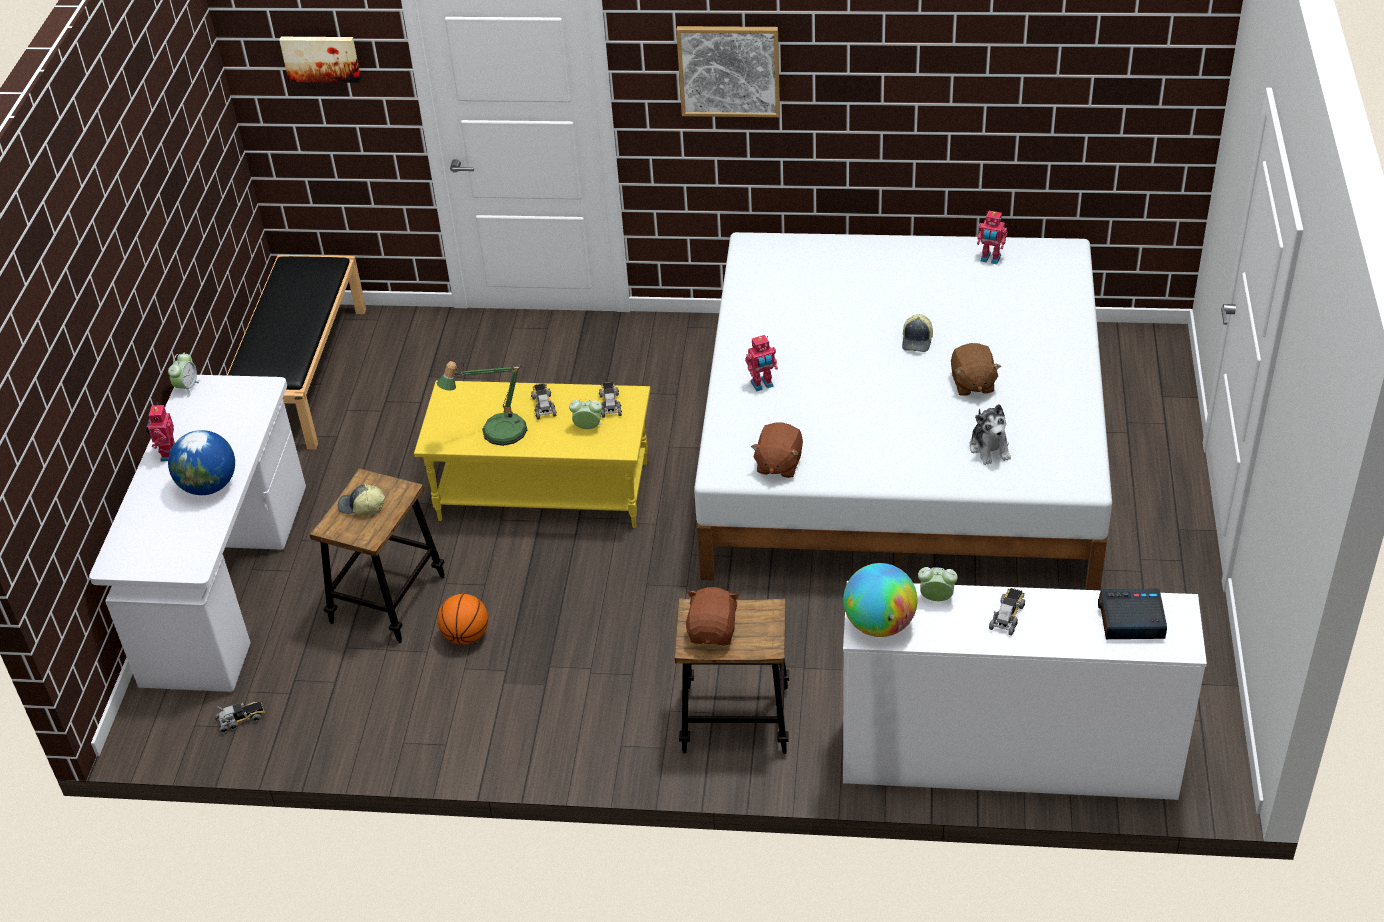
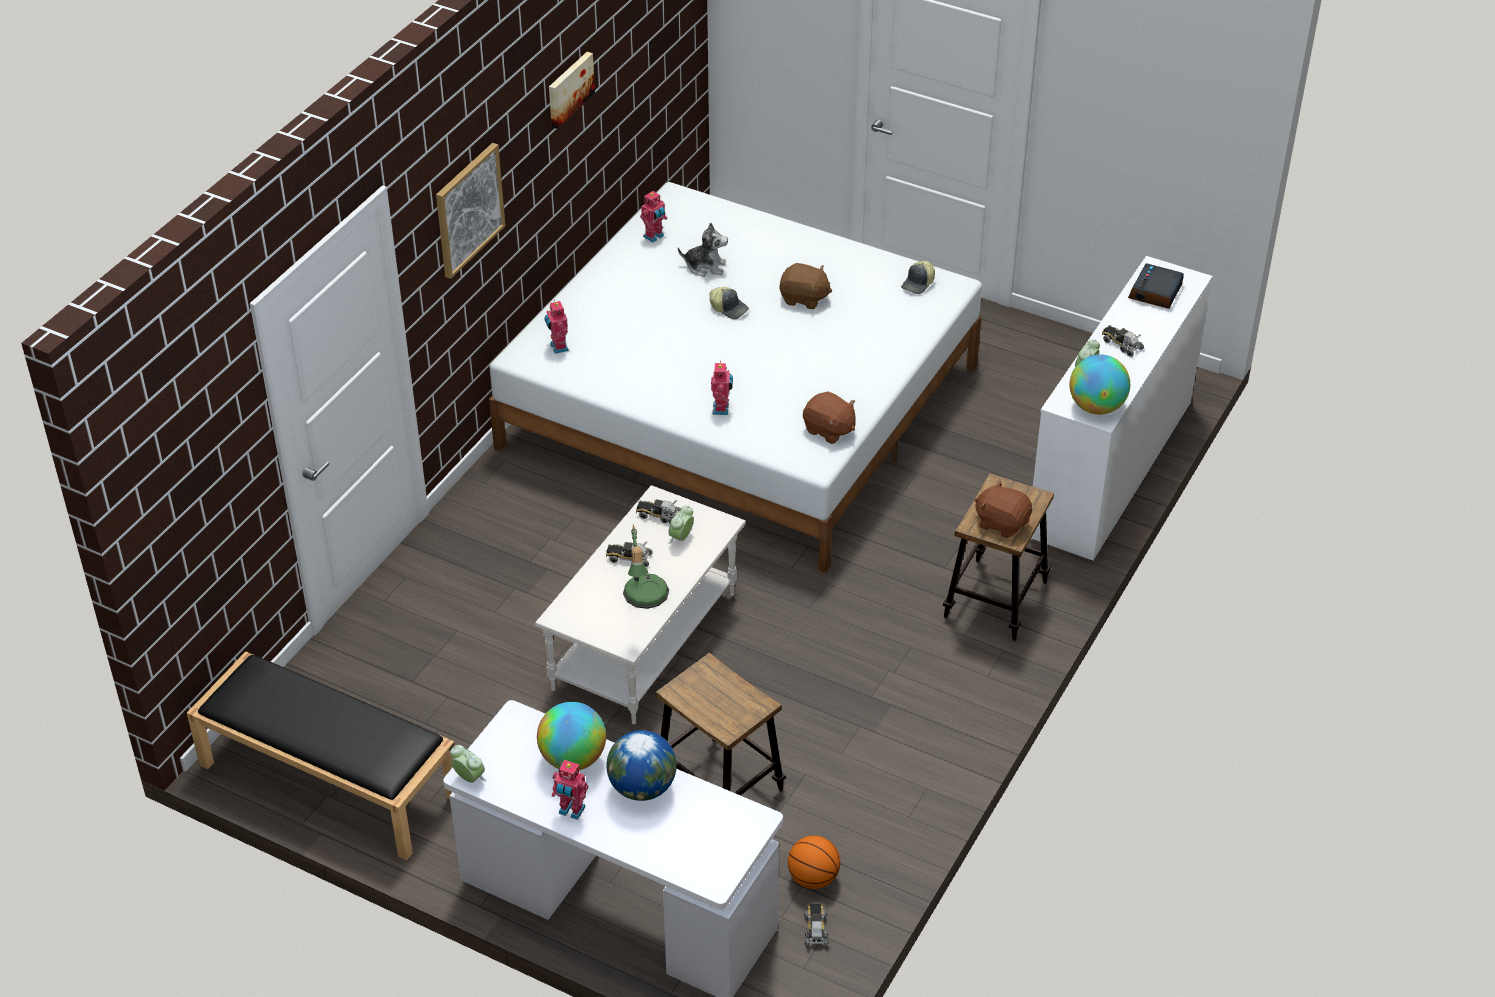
camera: 70 degrees left, 0 degrees up
(229, 435) = (573, 759): none -> globe
(321, 57) = (202, 448): picture -> picture (569, 89)
(362, 507) = (712, 701): cap -> cap (918, 284)
(466, 635) = (801, 742): basketball -> basketball (813, 878)
(542, 493) = (646, 642): yellow coffee table -> white coffee table
(780, 260) = (558, 347): none -> toy robot
(989, 448) = (885, 316): plush toy -> plush toy (705, 266)

